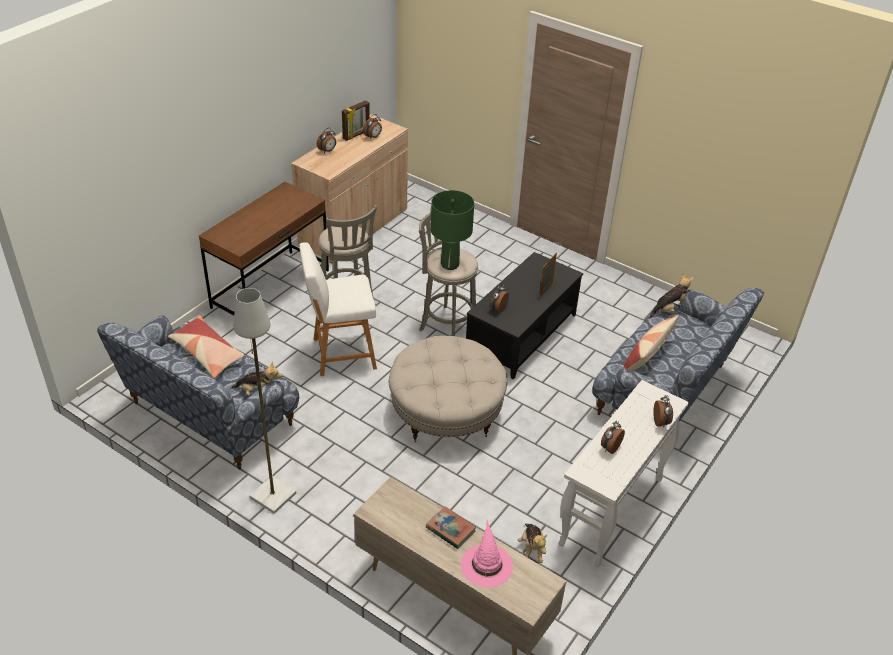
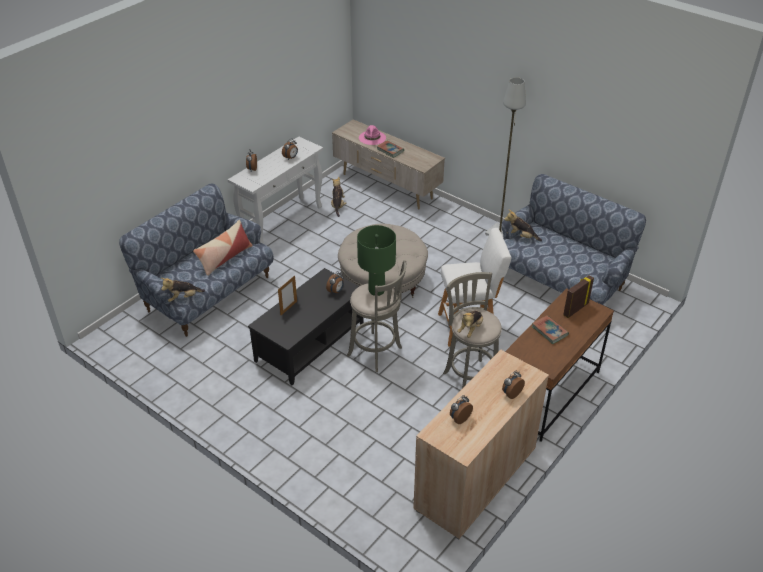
camera: 175 degrees left, 0 degrees up
(207, 353) = (570, 264): pillow -> none
(273, 216) = (549, 331): none -> book
(351, 229) = (470, 329): none -> plush toy
(356, 135) = (480, 422): picture frame -> picture frame (575, 309)

